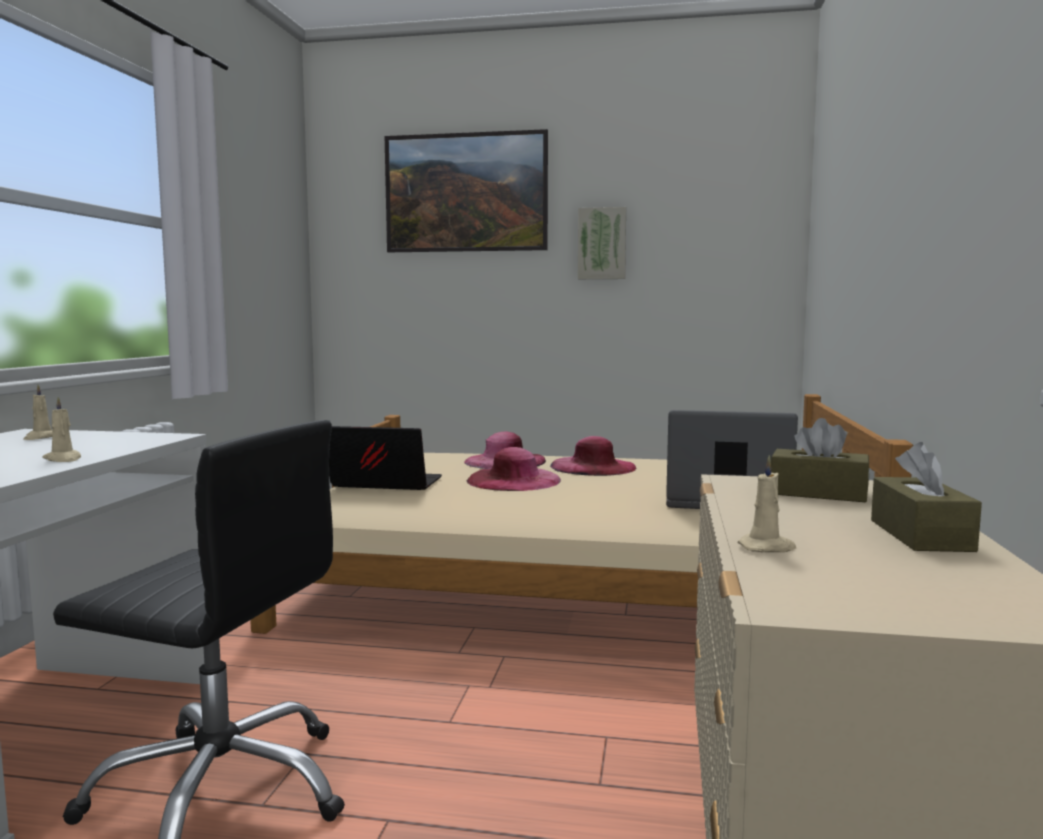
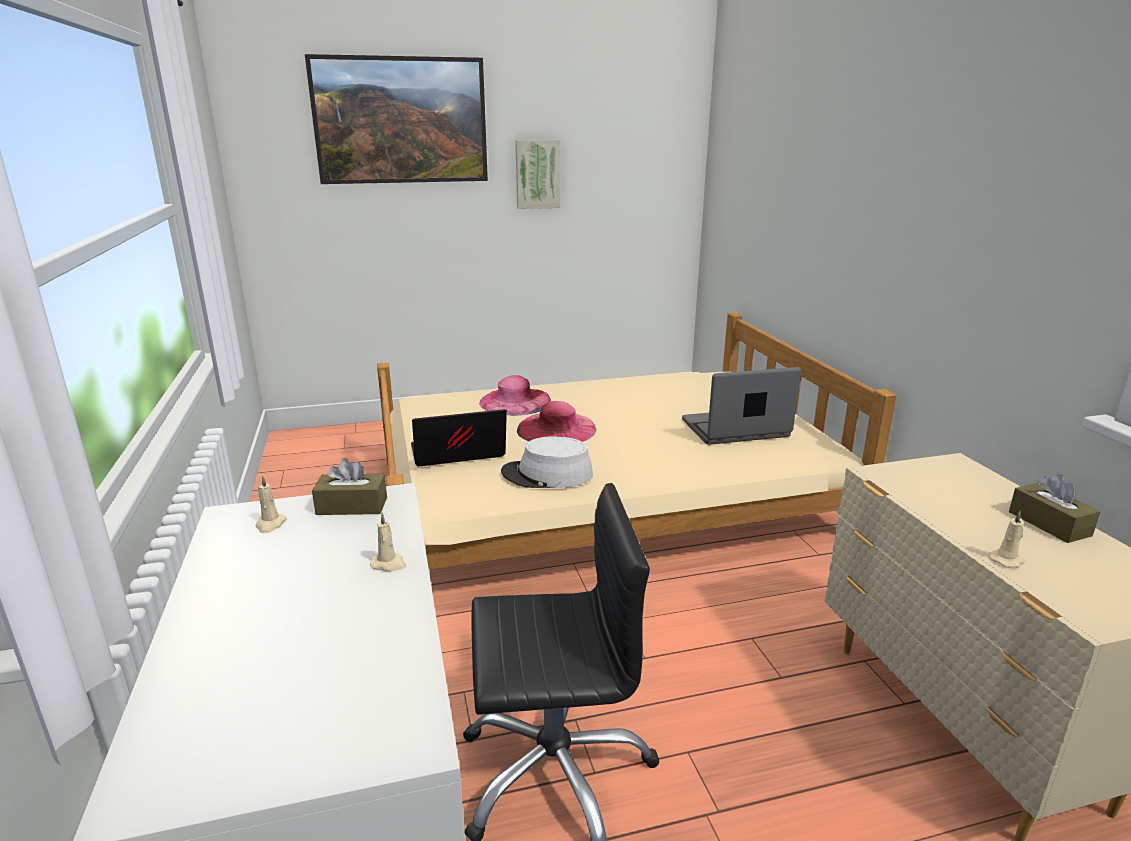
camera: 25 degrees left, 15 degrees up
(446, 505) = (547, 475): none -> grey hat
(593, 467) = (594, 398): pink hat -> none
(818, 493) = (941, 481): brown tissue box -> brown tissue box (352, 506)

